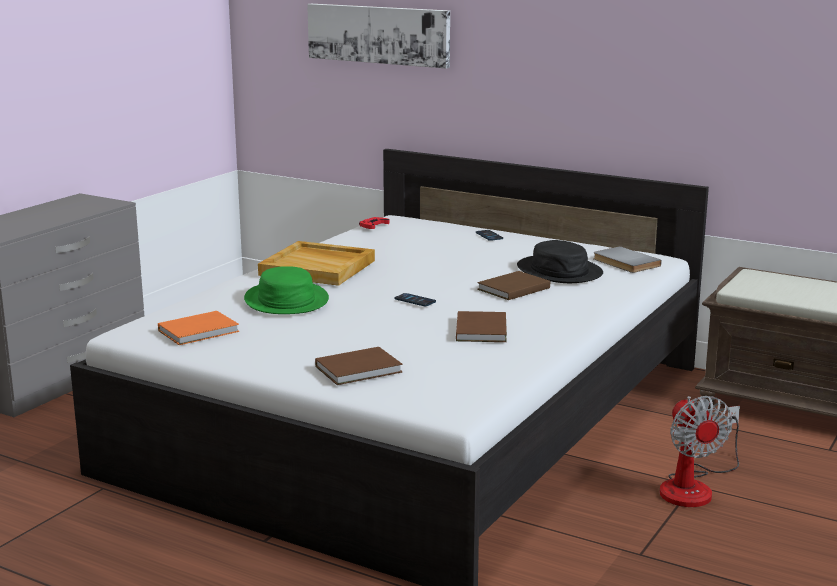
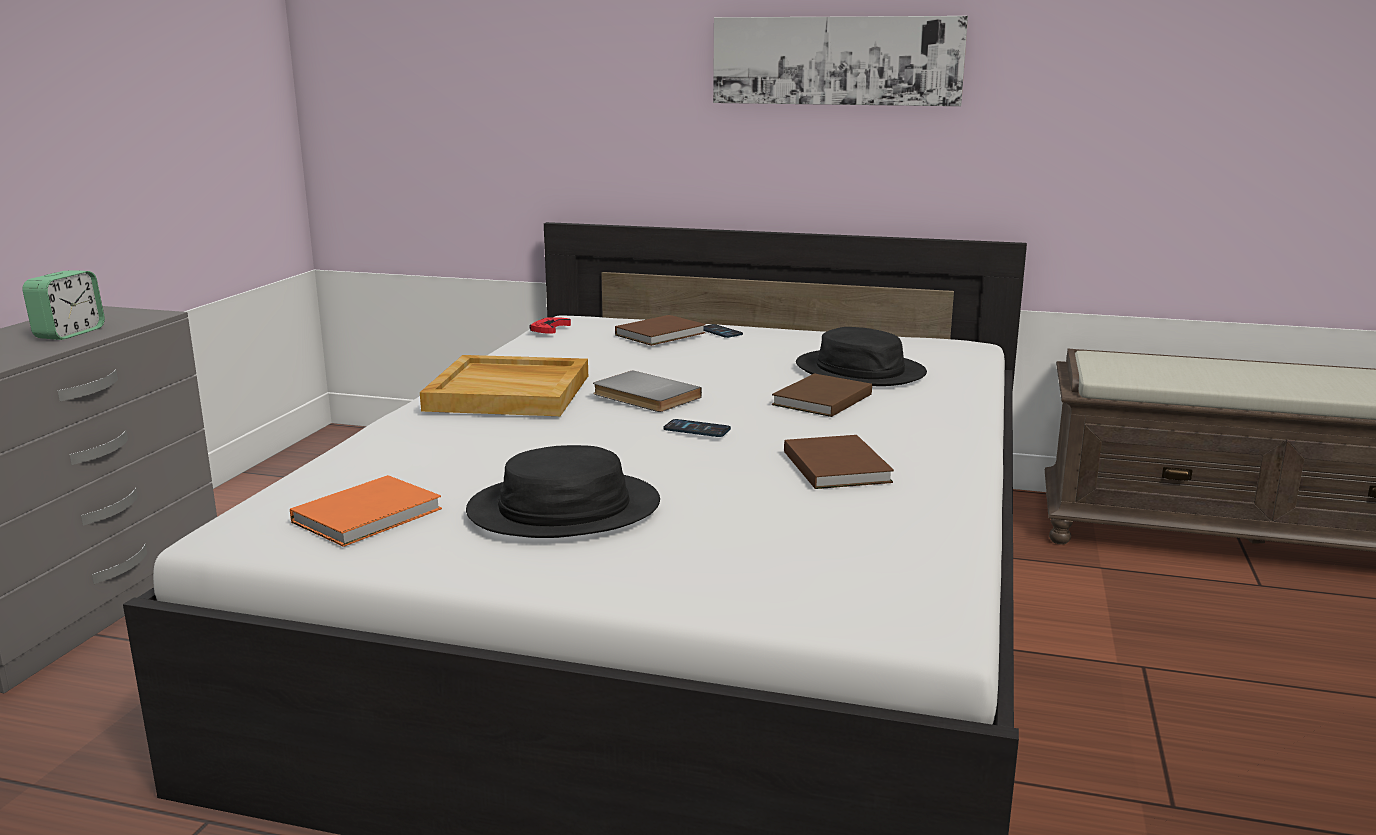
camera: 15 degrees left, 0 degrees up
(66, 213) = (69, 333): none -> alarm clock
(286, 300) = (490, 447): green hat -> none
(304, 338) = (564, 509): none -> black hat
(361, 369) = (705, 558): brown book -> brown book (662, 334)
(378, 34) = (528, 59): picture -> picture (836, 60)
(624, 263) = (932, 353): grey book -> grey book (643, 396)
(694, 487) = (1147, 669): fan -> none

